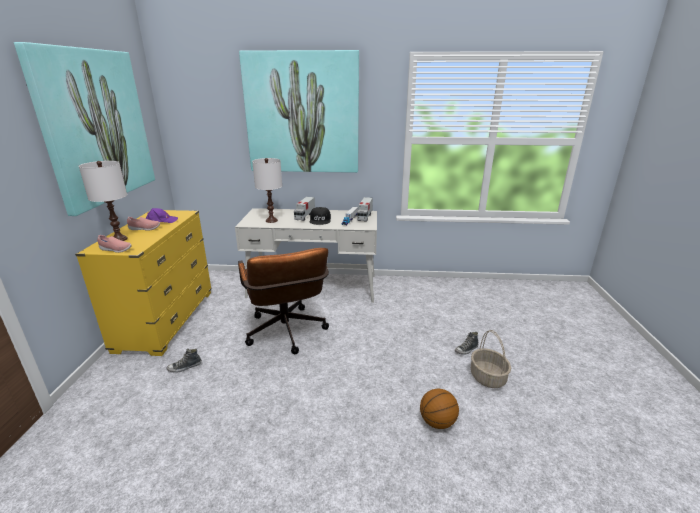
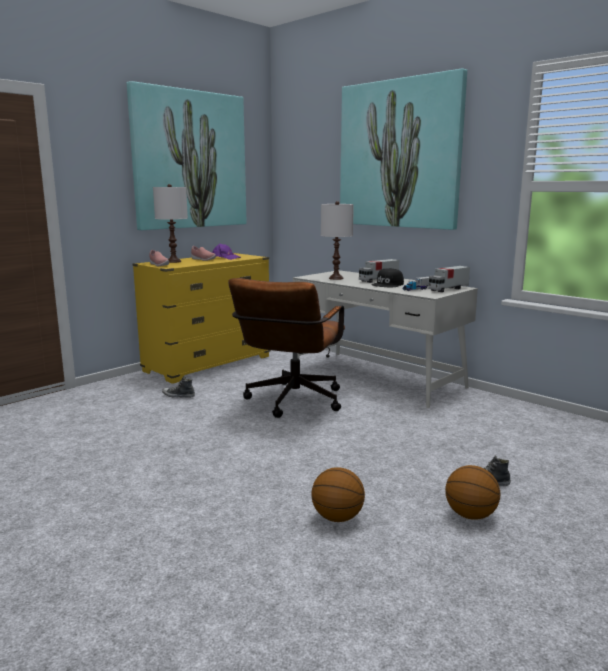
camera: 40 degrees right, 10 degrees down
(488, 377) = (470, 515): basket -> basketball

